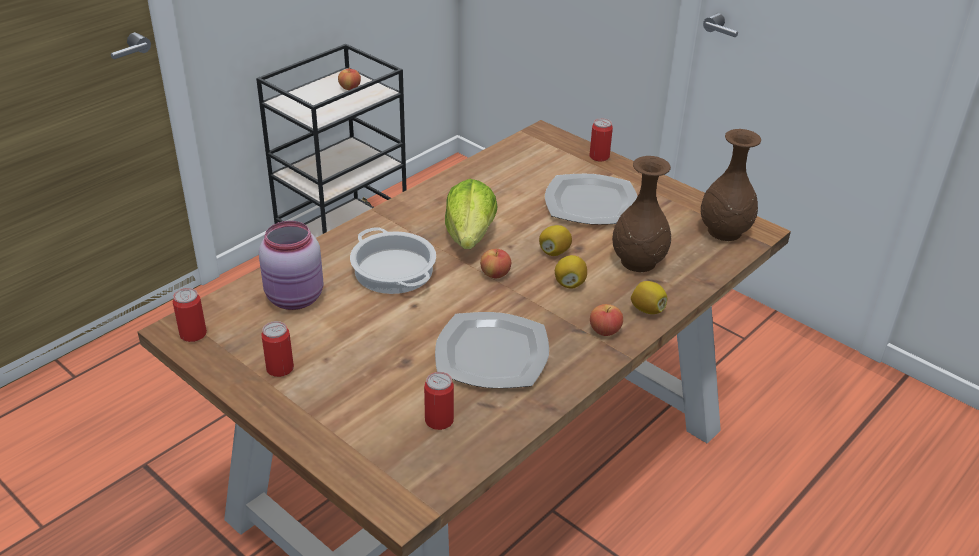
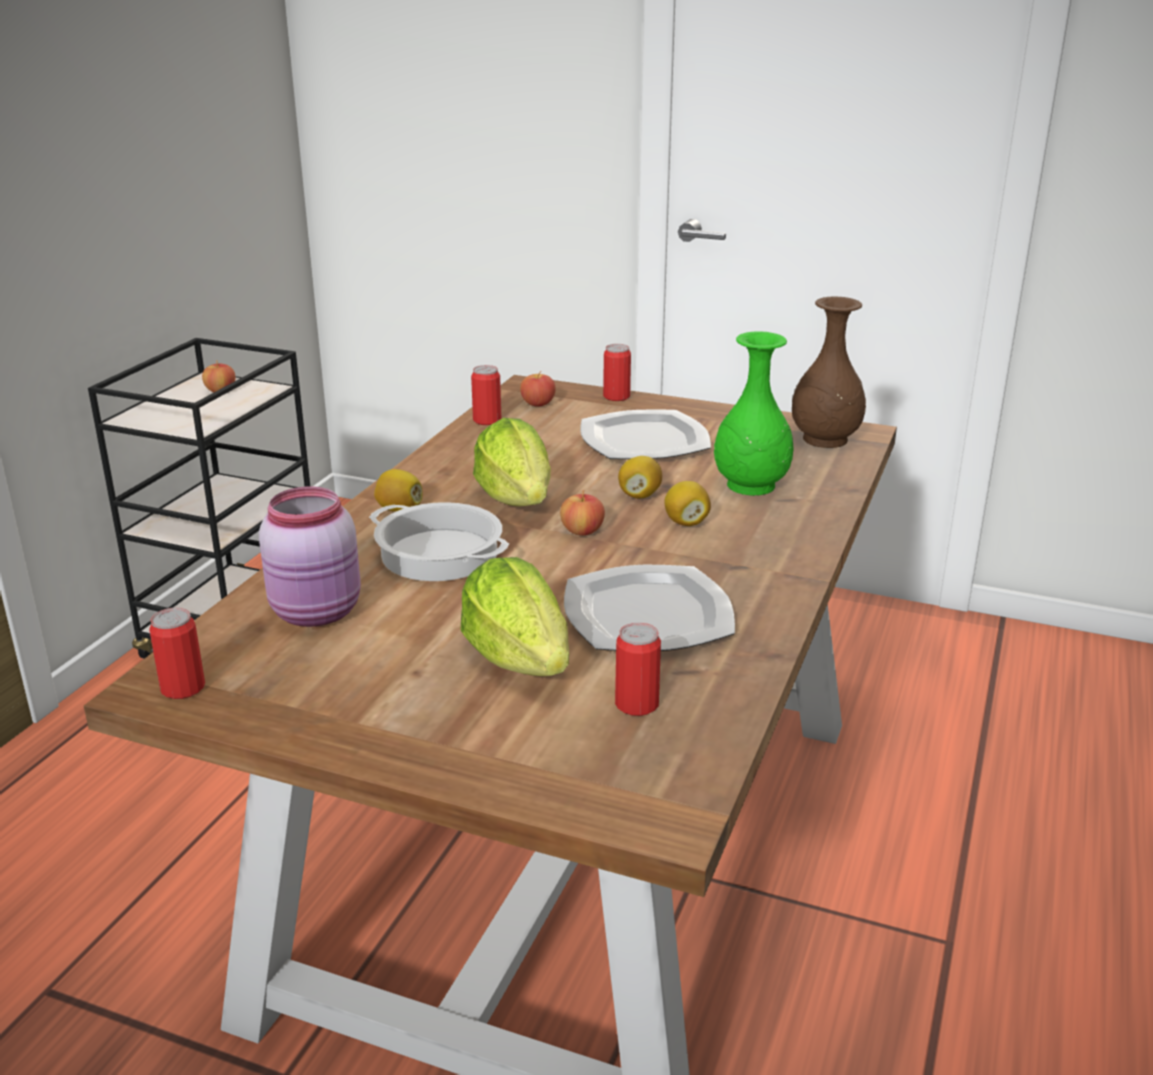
camera: 20 degrees left, 10 degrees down
(280, 368) = (353, 698): can -> can (487, 420)
(391, 366) = (519, 659): none -> lettuce
(605, 331) = (771, 560): apple -> apple (538, 404)
(637, 261) = (750, 485): brown vase -> green vase
(647, 309) = (803, 529): lemon -> lemon (399, 509)

